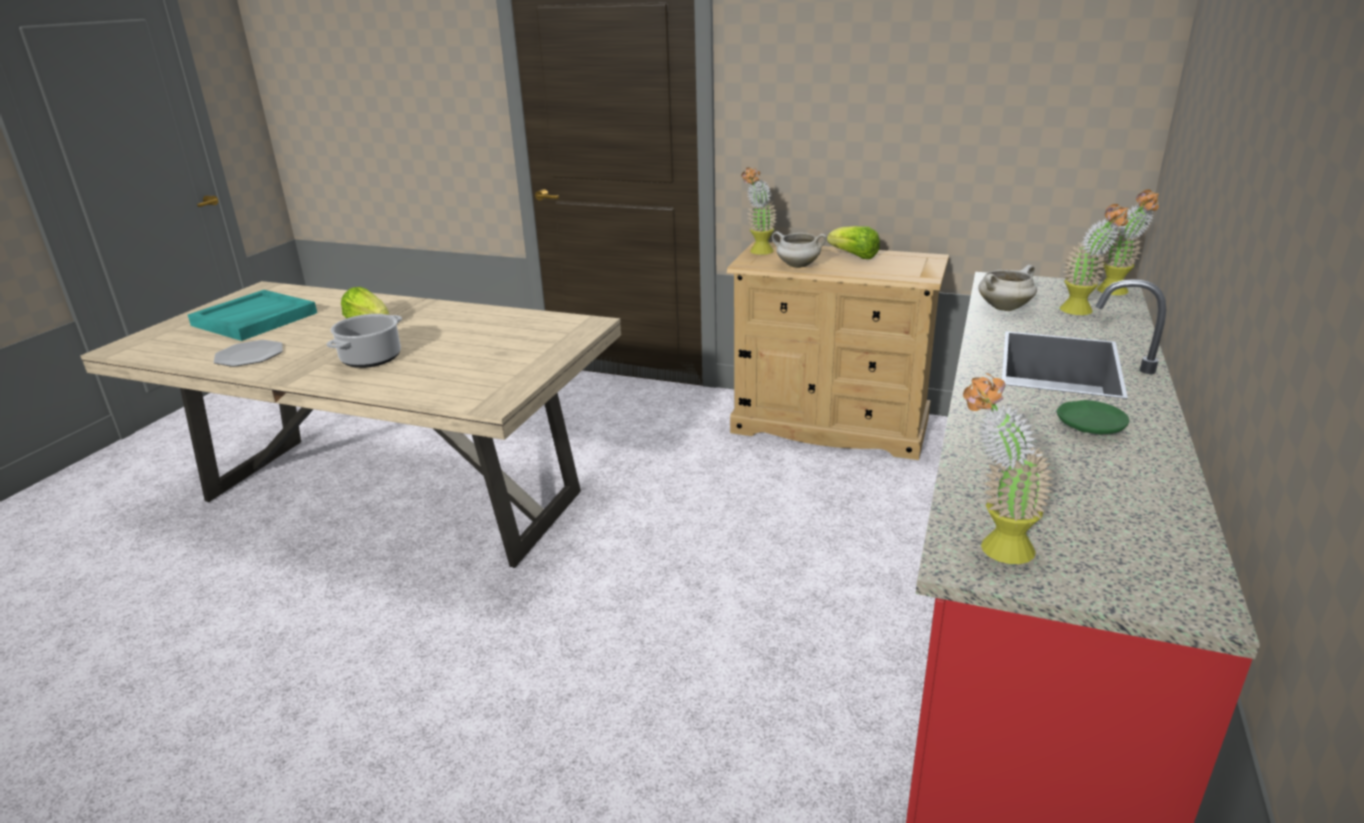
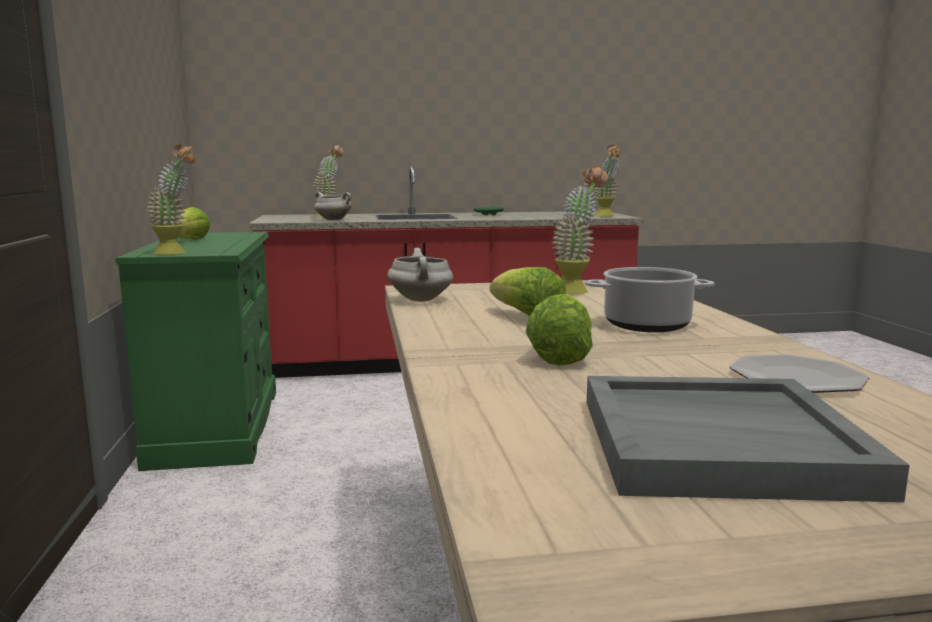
camera: 120 degrees left, 15 degrees down
(254, 319) = (720, 443): turquoise tray -> grey tray
(447, 335) = (527, 317): none -> lettuce
(797, 266) = (228, 245): white cooking pot -> white cooking pot (422, 300)
(830, 426) = (218, 426): beige dresser -> green dresser
(1117, 293) = (286, 215): potted plant -> potted plant (577, 290)

